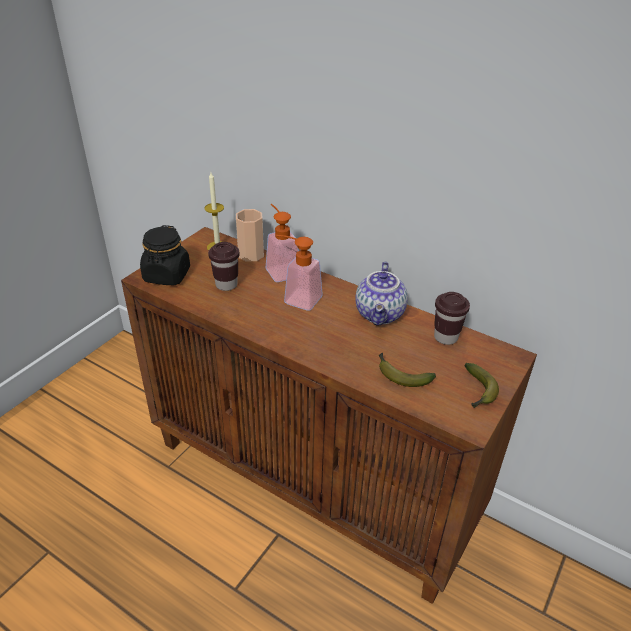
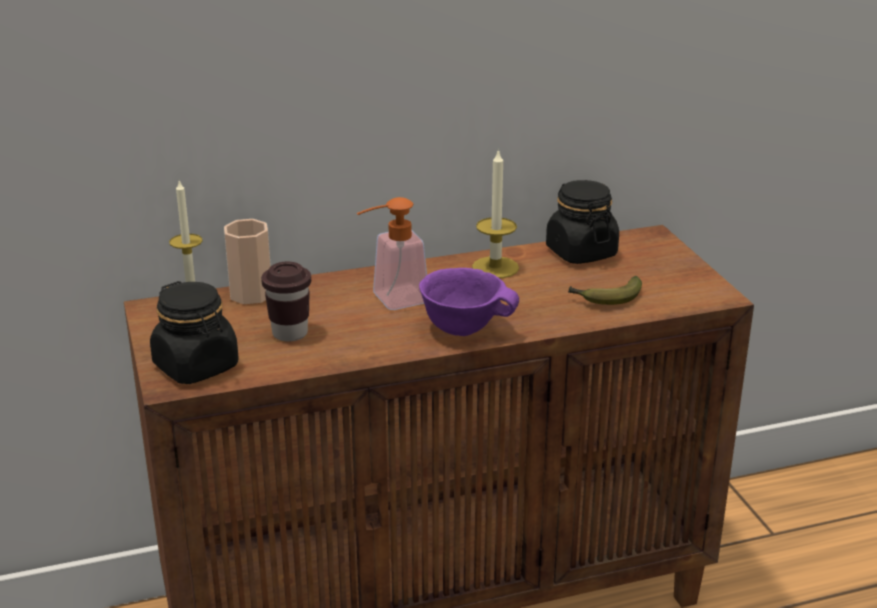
camera: 50 degrees left, 10 degrees down
(280, 270) = (317, 289): soap dispenser -> none
(297, 337) = (464, 328): none -> purple bowl
(381, 314) = (495, 267): teapot -> candle
(445, 337) = (580, 252): brown cup -> black jar
(478, 392) = (679, 273): banana -> none

